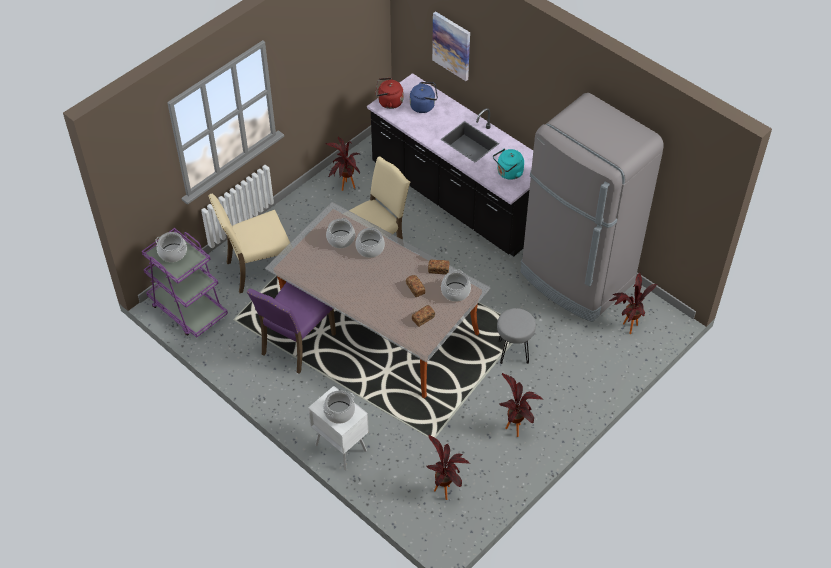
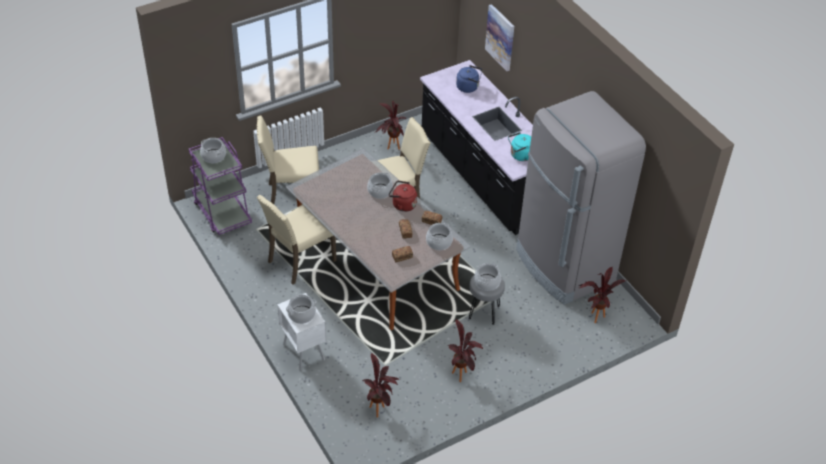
camera: 15 degrees right, 5 degrees down
(296, 344) = (299, 261): purple chair -> beige chair
(341, 239) = (358, 178): cooking pot -> cooking pot (487, 282)
(388, 102) = (439, 78): red kettle -> red kettle (402, 205)

